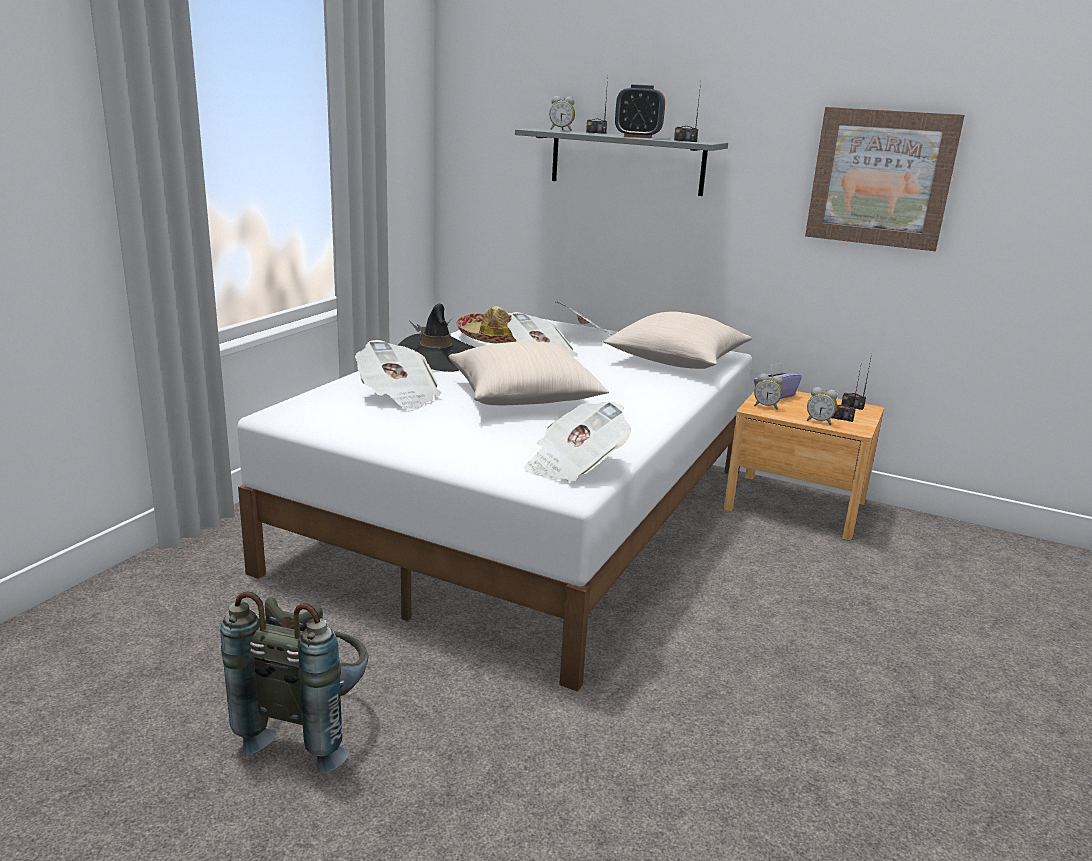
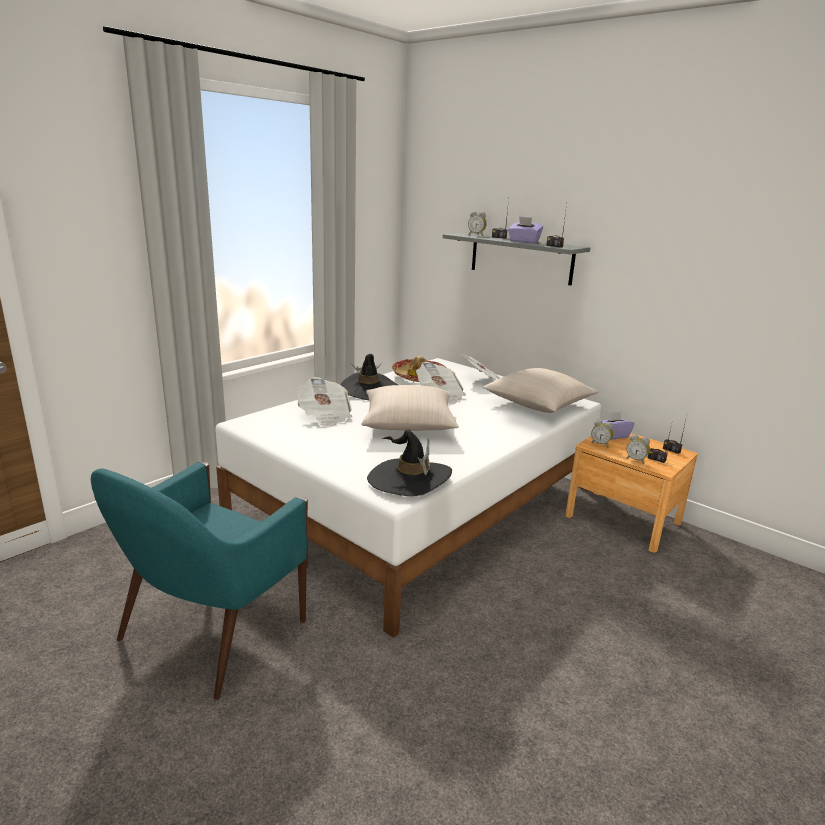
camera: 15 degrees right, 0 degrees up
(309, 728) = (210, 633): grey backpack -> turquoise armchair
(574, 466) = (409, 480): newspaper -> black hat
(637, 137) = (524, 242): alarm clock -> purple tissue box
(881, 178) = (701, 278): picture -> none

